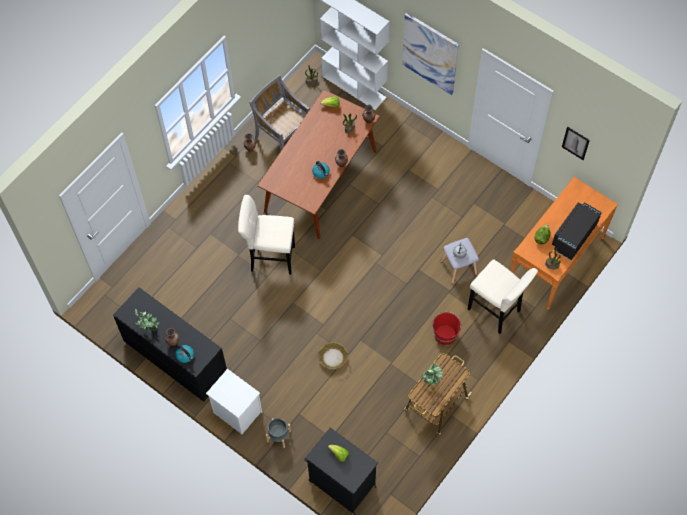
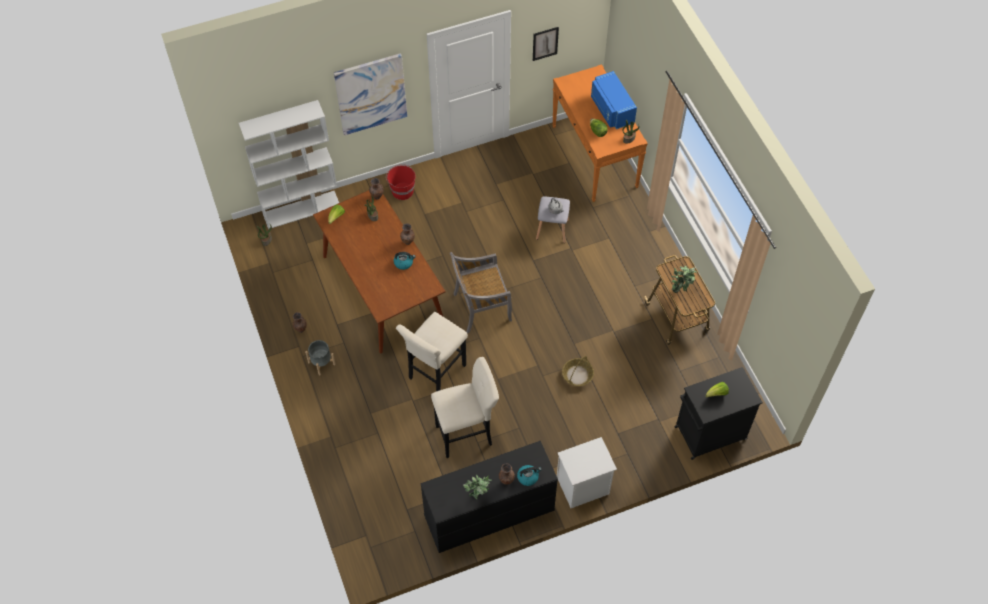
camera: 60 degrees left, 5 degrees down
(279, 436) = (630, 462): grey planter -> grey planter (321, 363)
(282, 136) = (308, 295): grey chair -> grey chair (481, 308)
(445, 334) = (611, 274): red bucket -> red bucket (402, 191)
(496, 312) = (614, 225): beige stool -> beige stool (466, 434)
(573, 236) = (611, 110): black microwave -> blue microwave

